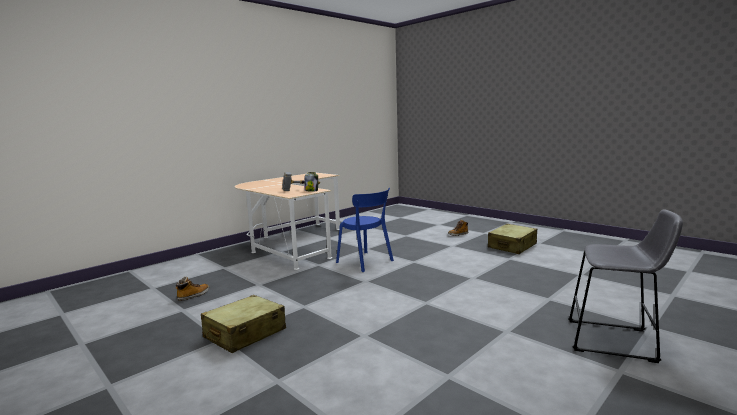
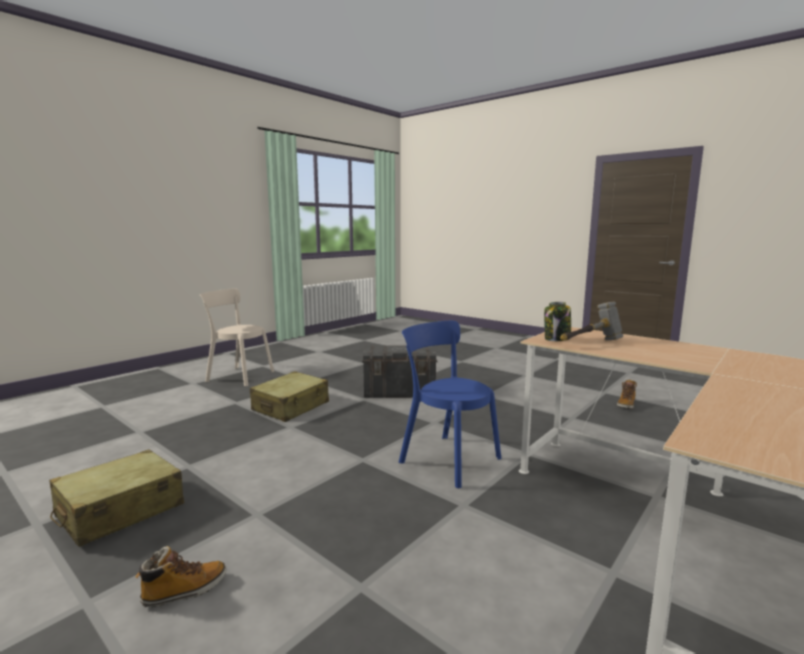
camera: 175 degrees right, 0 degrees up
(244, 334) = (513, 378): beige suitcase -> beige suitcase (291, 406)
(389, 310) = (400, 392): none -> grey storage box
(616, 341) = (238, 376): grey stool -> beige chair

